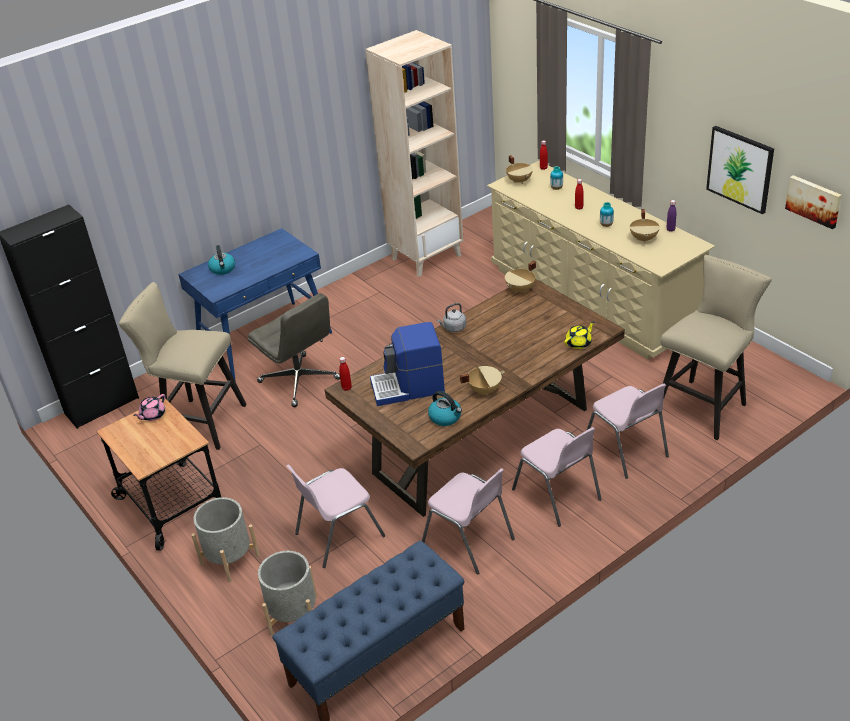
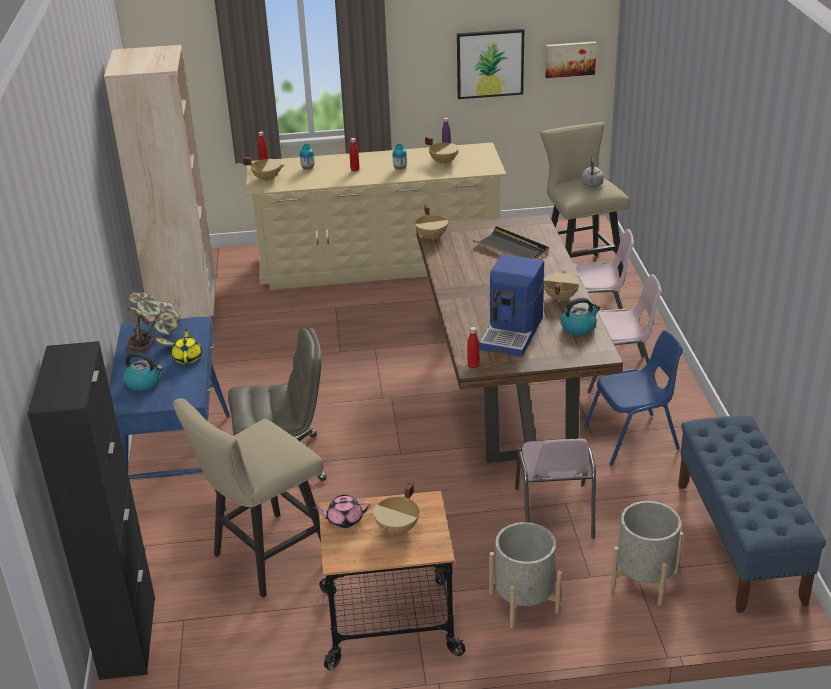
camera: 60 degrees left, 5 degrees down
(152, 415) = (344, 520): pink teapot -> pink teapot turned 105 degrees clockwise
(156, 441) = (398, 528): none -> beige cooking pot
(275, 247) = (156, 338): none -> potted plant
(453, 328) = (448, 284): grey kettle -> grey kettle (592, 185)
(469, 541) = (633, 438): pink chair -> blue chair
(542, 334) = (511, 248): none -> black tray
(579, 343) = (544, 237): yellow teapot -> yellow teapot (188, 357)

